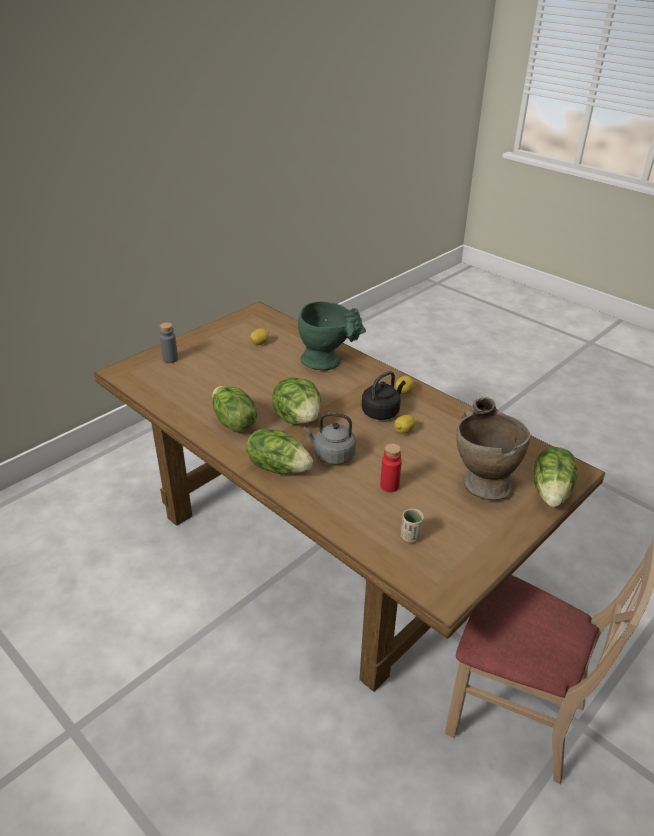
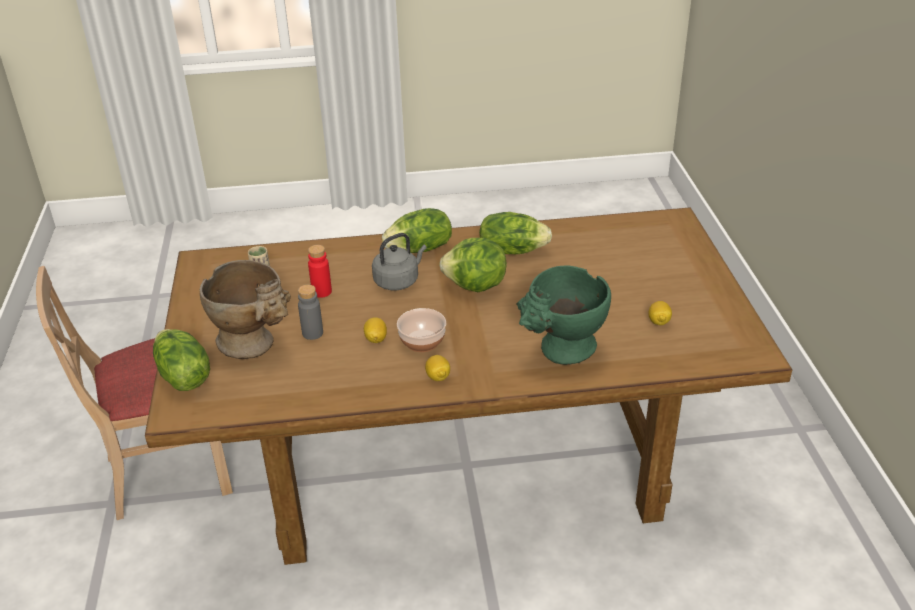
camera: 130 degrees right, 0 degrees up
(170, 359) = (676, 252): grey bottle -> grey bottle (312, 333)
(382, 411) = (423, 342): black kettle -> bowl

